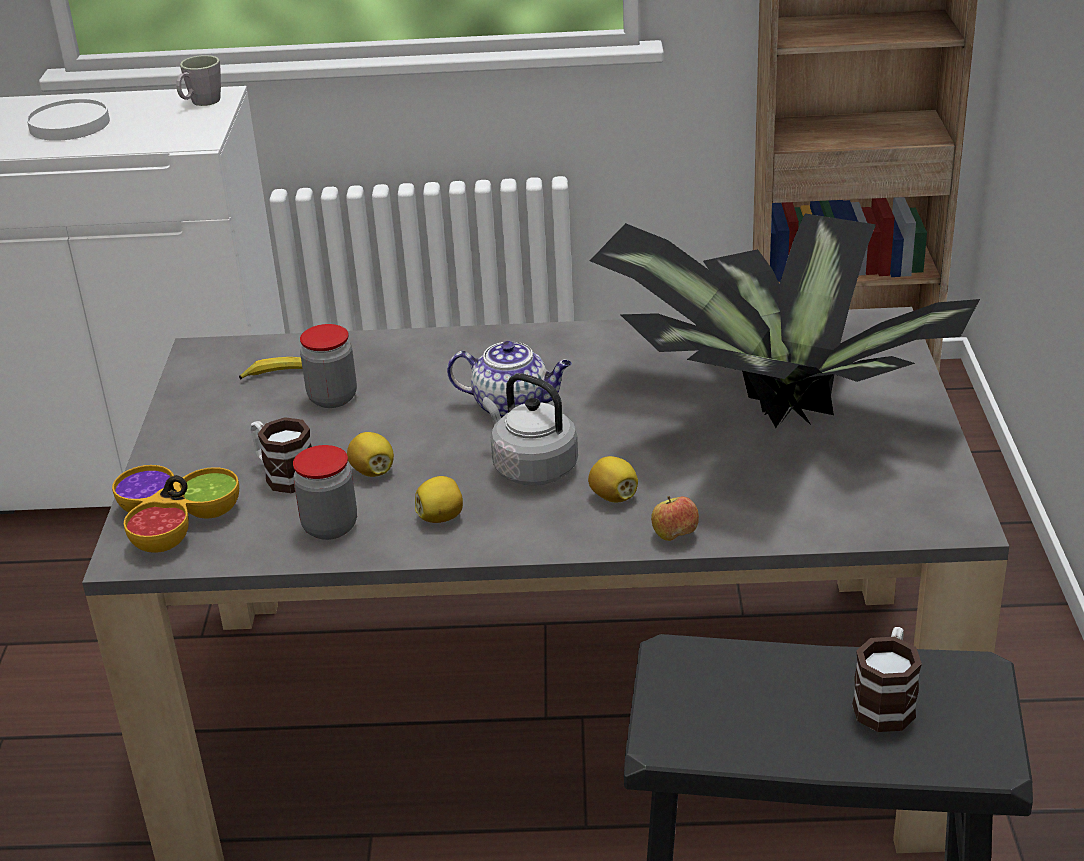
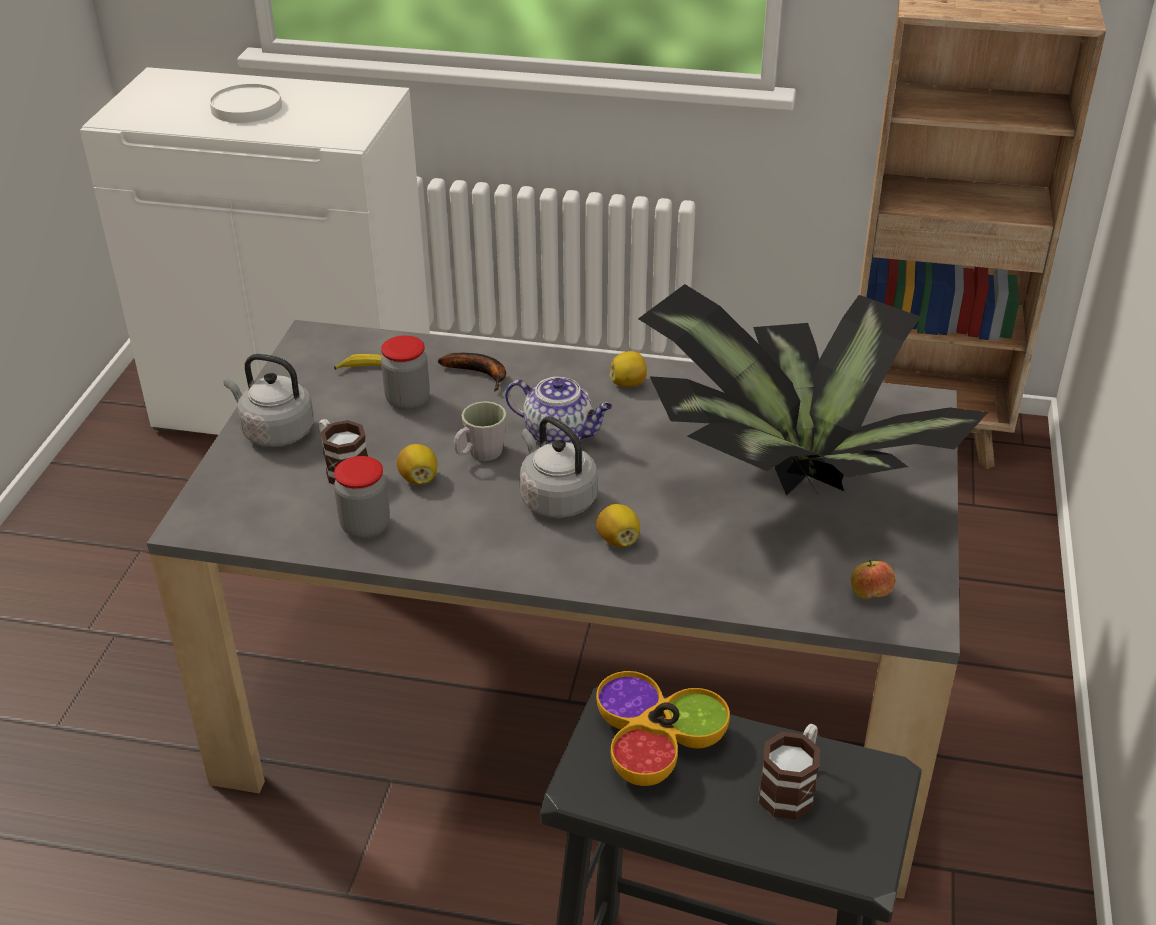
camera: 10 degrees right, 5 degrees up
(174, 520) = (238, 497): bowl -> bowl (655, 740)
(192, 450) = (275, 431): none -> grey kettle
(201, 103) = (364, 100): grey mug -> grey mug (479, 454)
(404, 361) = (480, 374): none -> banana
(441, 517) = (462, 534): lemon -> lemon (628, 383)
(675, 536) = (659, 588): apple -> apple (870, 595)

